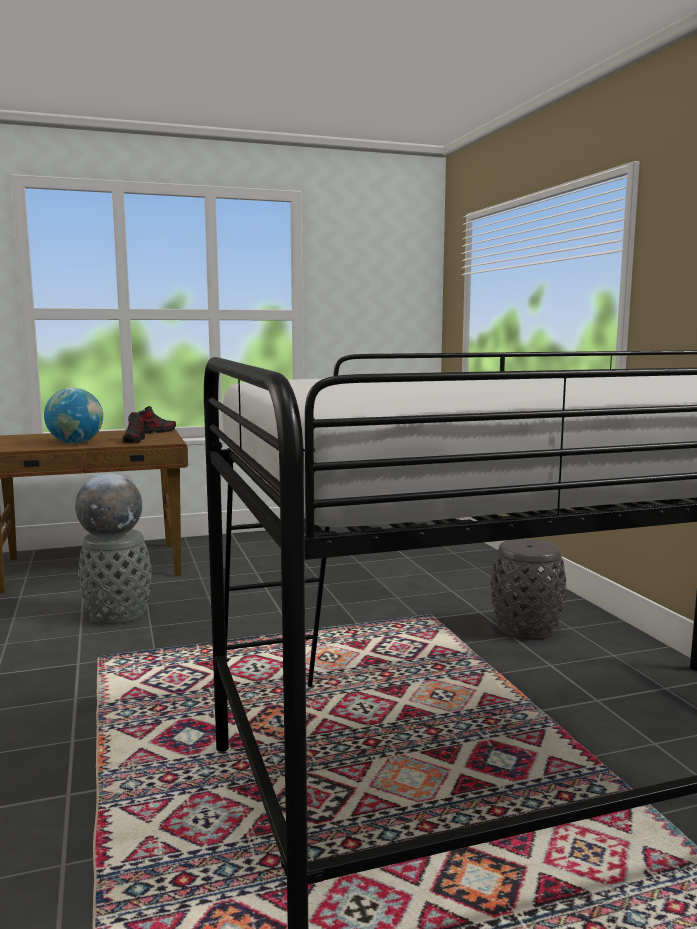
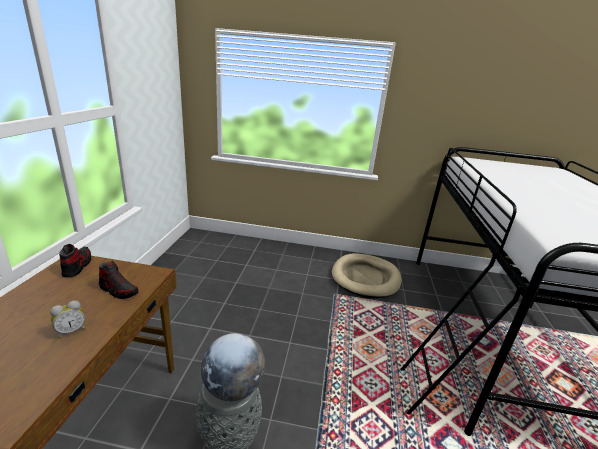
camera: 65 degrees left, 15 degrees up
(76, 443) = (71, 331): globe -> alarm clock
(526, 629) = (365, 278): grey stool -> beige dog bed

